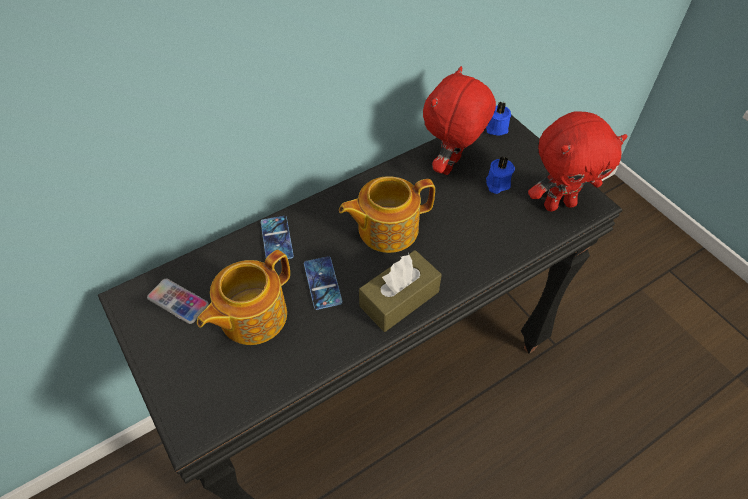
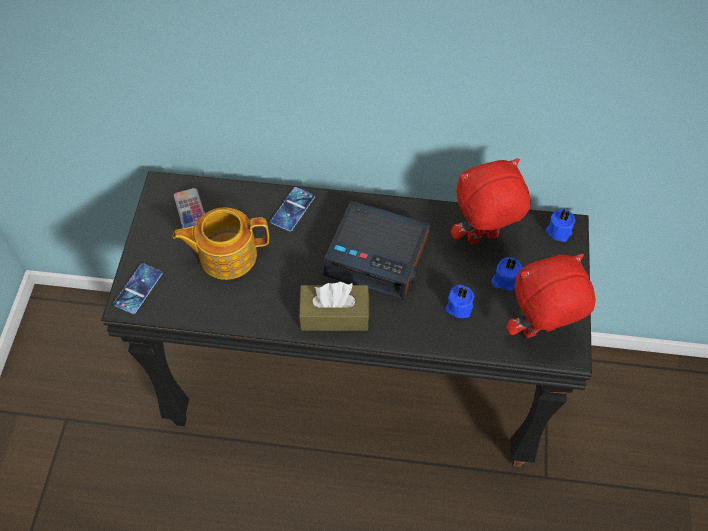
camera: 40 degrees right, 5 degrees up
(322, 283) = (293, 264): phone -> phone (138, 288)
(386, 228) = (378, 256): teapot -> alarm clock
(486, 224) = (459, 306): none -> blue candle
(559, 204) = (539, 332): red plush toy -> red plush toy turned 135 degrees clockwise

